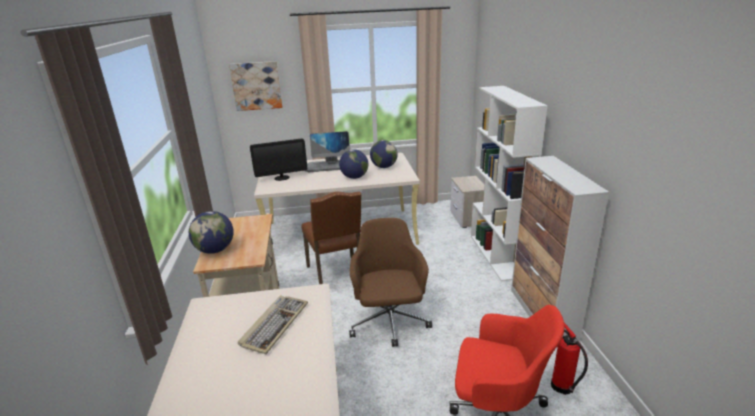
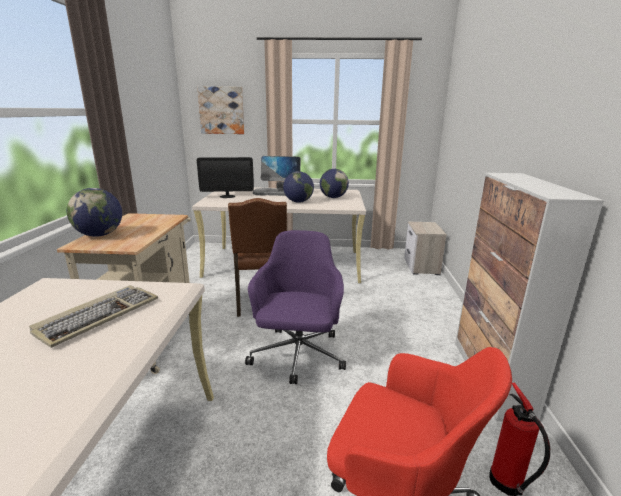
camera: 10 degrees right, 5 degrees down
(389, 323) = (298, 356): brown office chair -> purple office chair
(496, 256) = (445, 305): white bookcase -> none

